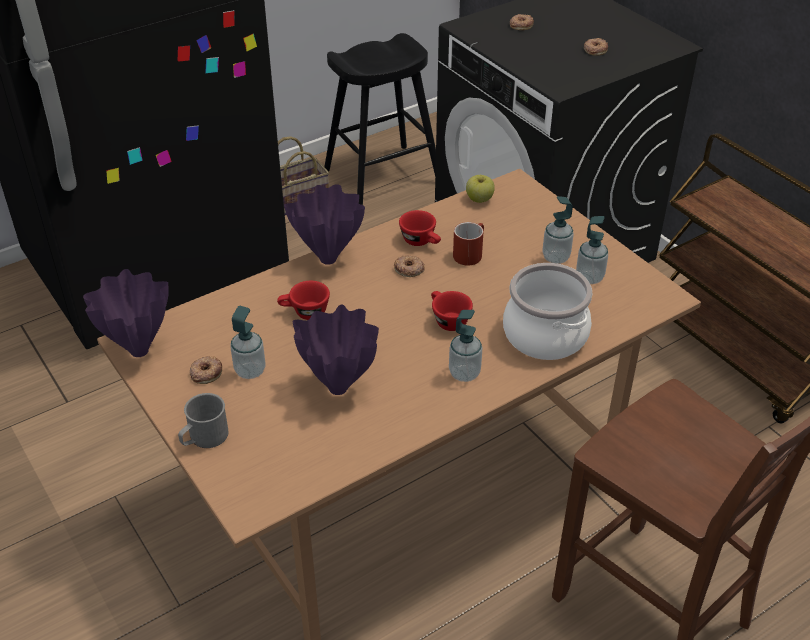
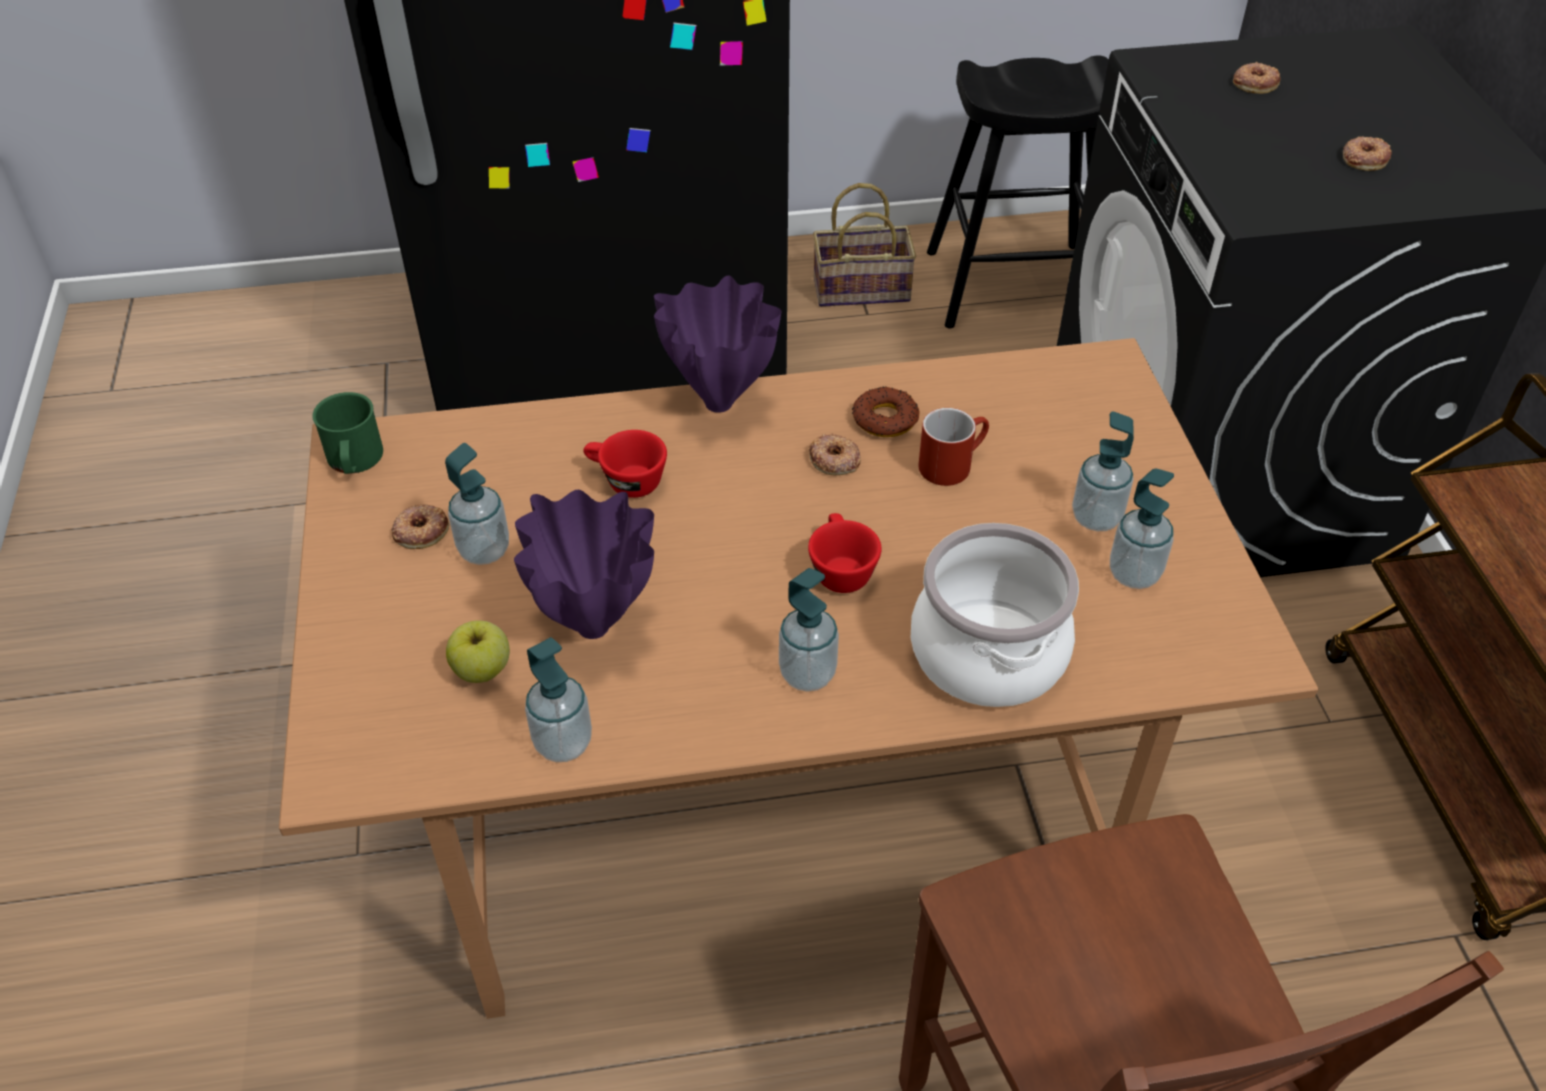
camera: 25 degrees right, 5 degrees up
(139, 350) = (355, 461): purple vase -> green mug
(204, 438) = (348, 637): grey mug -> none
(362, 448) = (563, 743): none -> soap dispenser
(421, 242) = (885, 419): red cup -> donut
(479, 199) = (1029, 373): apple -> apple (482, 670)

